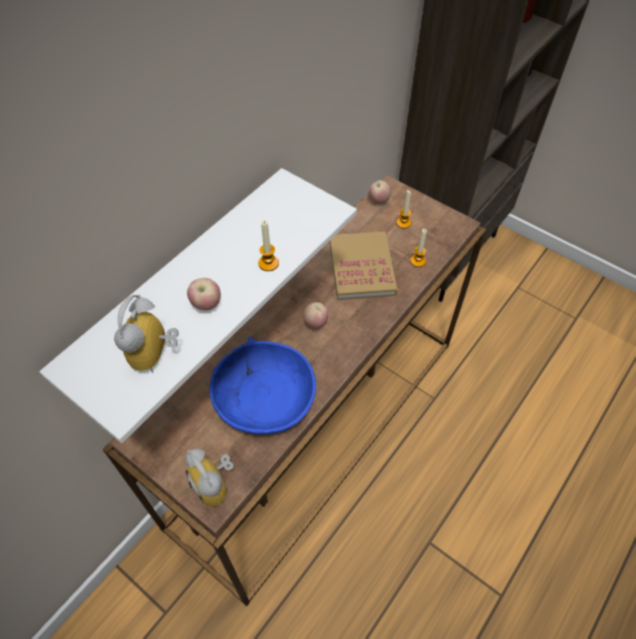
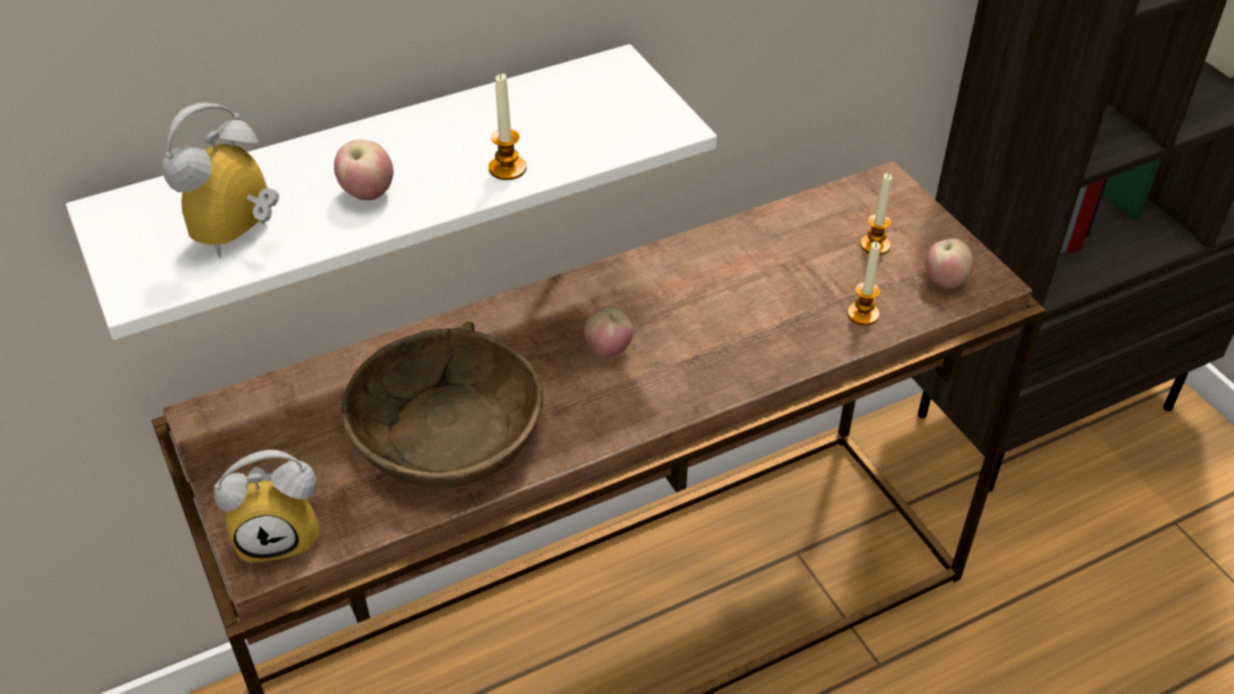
camera: 25 degrees right, 10 degrees down
(216, 485) = (282, 534): alarm clock -> alarm clock turned 90 degrees counterclockwise
(264, 396) = (446, 430): blue bowl -> brown bowl
(362, 267) = (749, 291): book -> none
(379, 200) = (850, 196): apple -> apple (944, 281)

